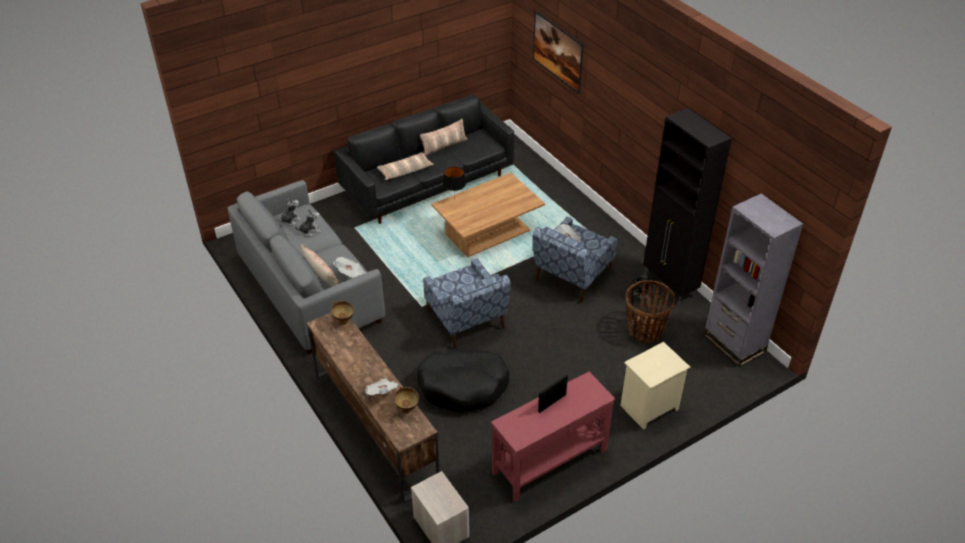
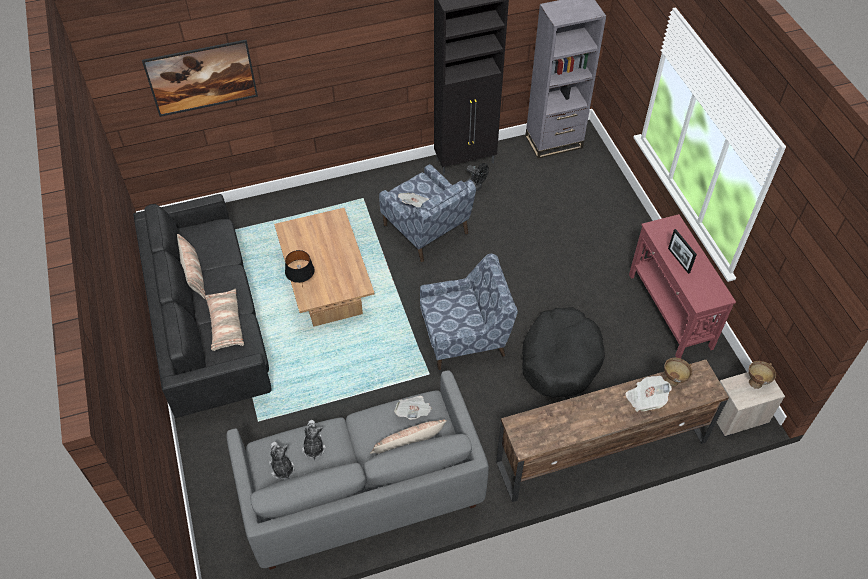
camera: 75 degrees left, 10 degrees up
(344, 322) = (527, 419): brown bowl -> brown bowl (757, 381)
(645, 330) = (521, 196): basket -> none
(649, 408) = (619, 222): beige nightstand -> none

